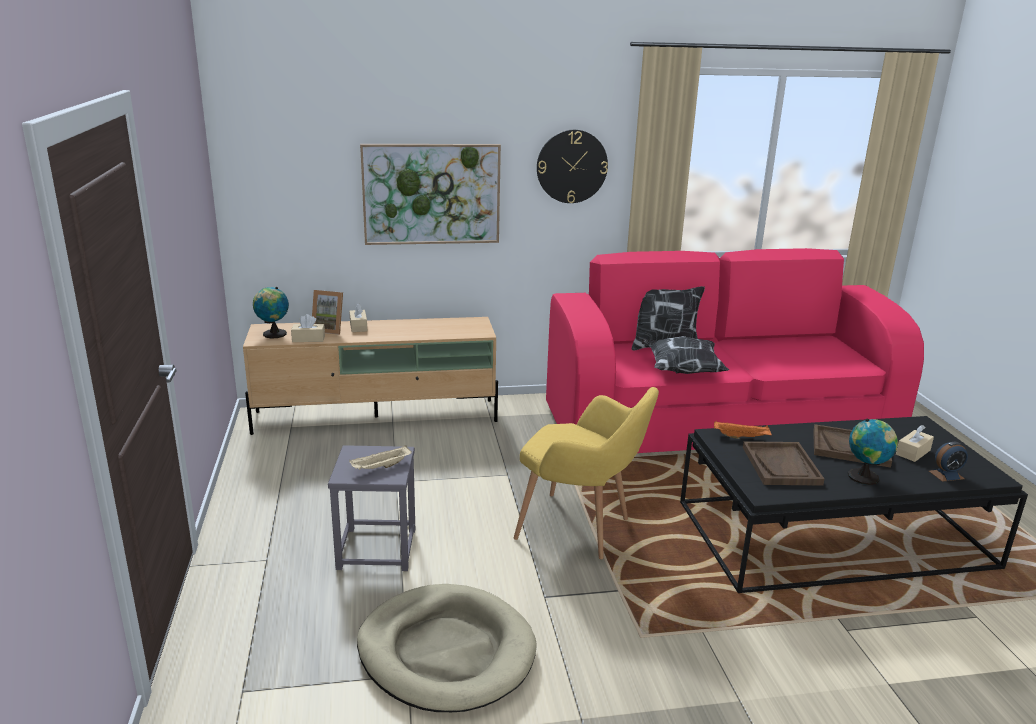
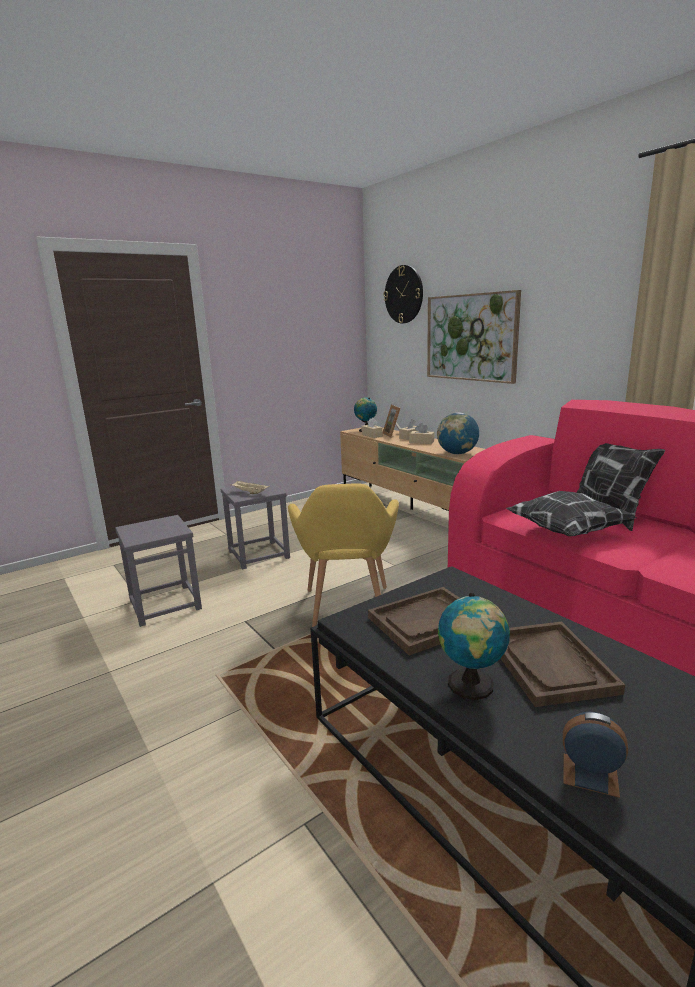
camera: 65 degrees right, 5 degrees down
(446, 652) = (165, 604): beige dog bed -> grey stool
(466, 331) = (457, 453): none -> globe
(572, 166) = (584, 309): wall clock -> wall clock (404, 294)
(742, 437) = (468, 590): orange tray -> none
(913, 452) = (626, 727): beige tissue box -> beige tissue box (421, 442)
(946, 475) = (590, 774): alarm clock -> alarm clock turned 150 degrees clockwise

